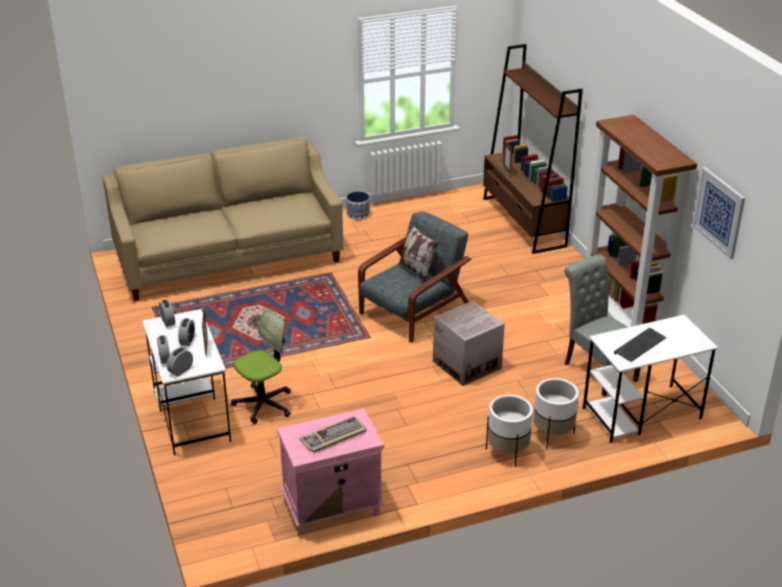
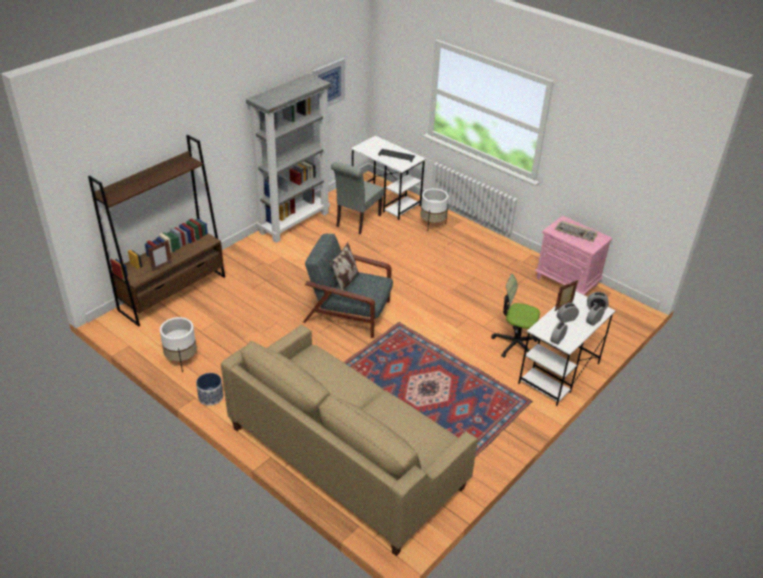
camera: 120 degrees left, 5 degrees up
(467, 365) = (393, 270): cardboard box -> none
(507, 452) = (462, 236): white planter -> white planter (181, 360)
(622, 321) = (294, 222): brown bookcase -> grey bookcase

